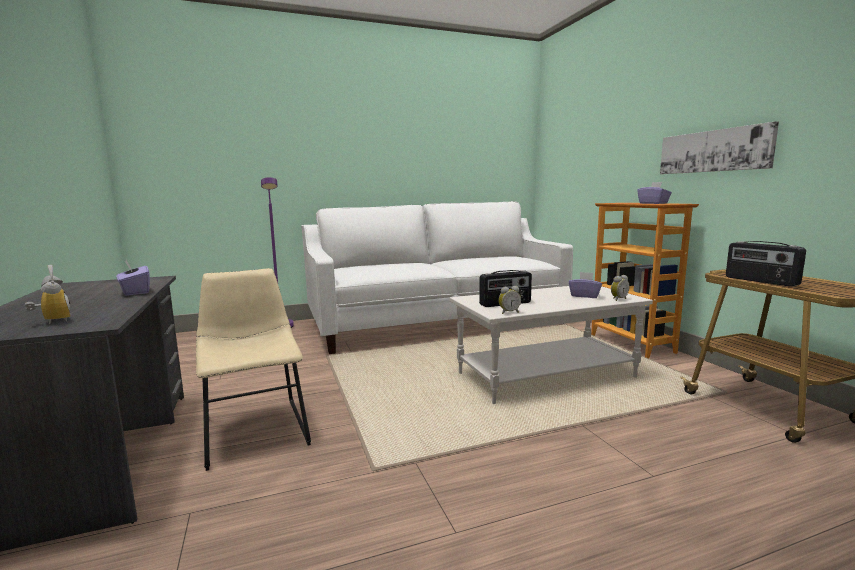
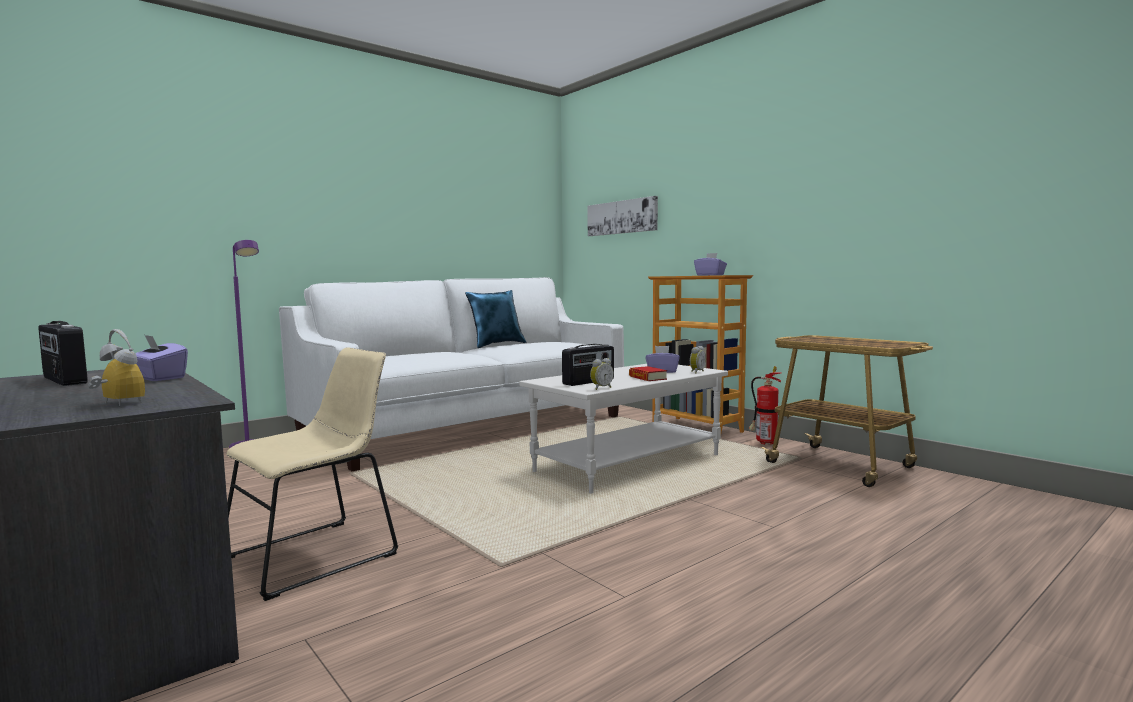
camera: 20 degrees left, 5 degrees down
(255, 429) = (317, 554): beige chair -> beige chair turned 90 degrees clockwise
(463, 258) = (496, 345): none -> blue pillow
(563, 303) = (647, 378): none -> book
(693, 368) = (764, 442): none -> fire extinguisher
(713, 151) = (762, 223): picture -> picture (622, 217)
(760, 281) = (825, 342): radio -> radio (63, 380)

